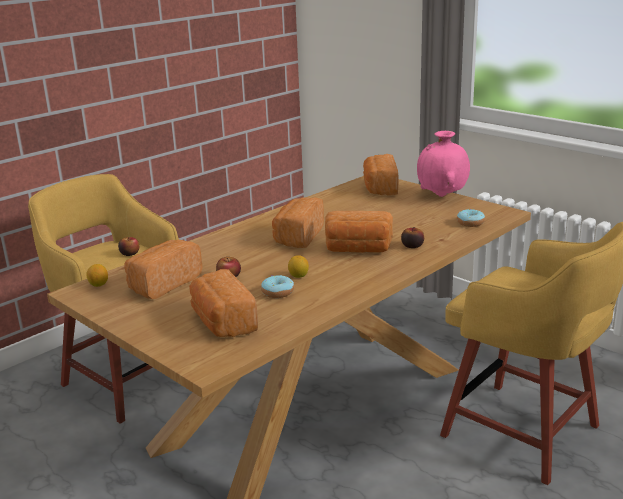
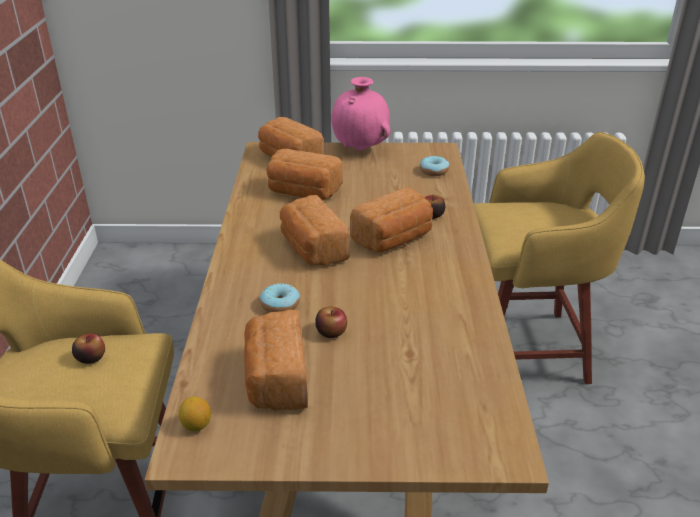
camera: 45 degrees left, 10 degrees up
(222, 322) = (428, 392): bread -> bread (303, 192)
(278, 292) = (413, 326): donut -> donut (280, 305)
(298, 276) = (397, 296): lemon -> none

